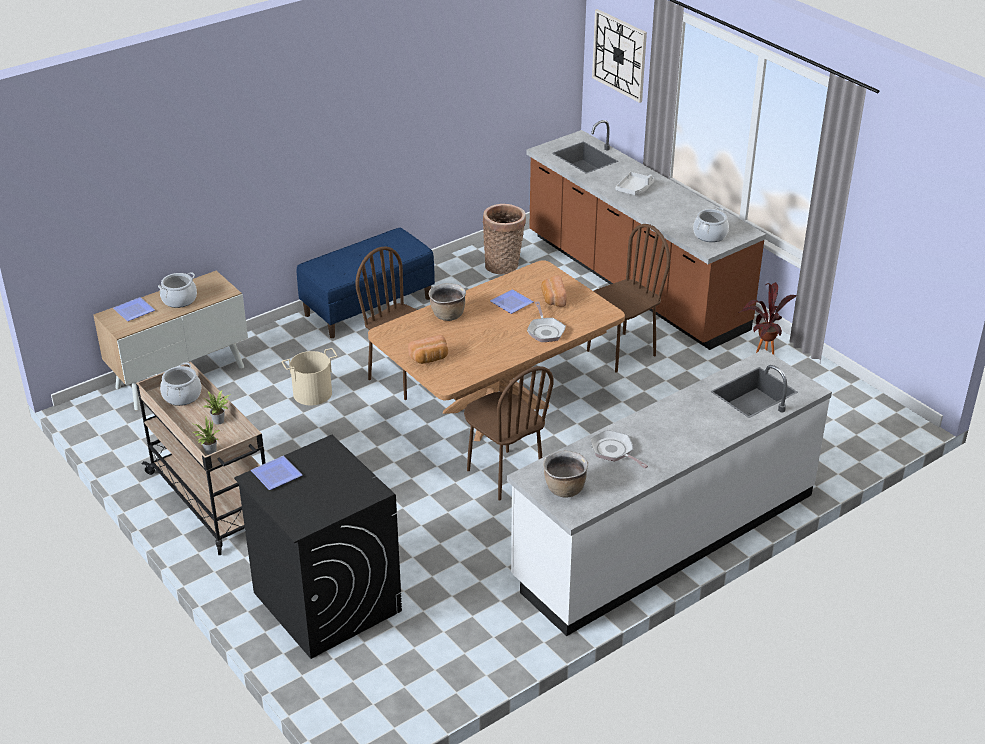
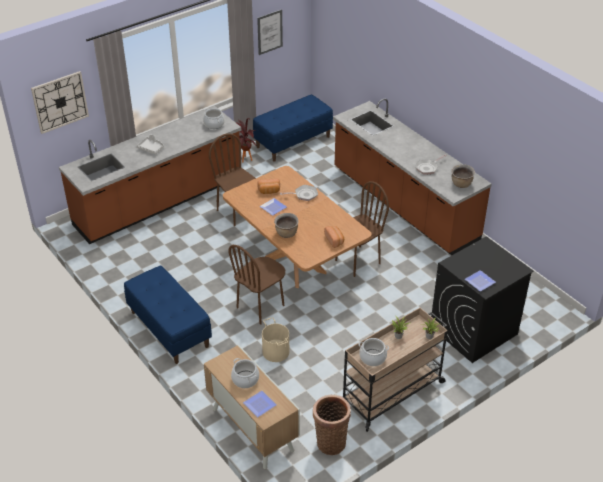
camera: 90 degrees left, 5 degrees up
(504, 265) = (125, 261): basket -> basket (330, 441)
(665, 537) = (403, 205): white counter -> brown counter
(835, 406) = (293, 141): none -> blue bench
(900, 206) = (269, 32): none -> picture

